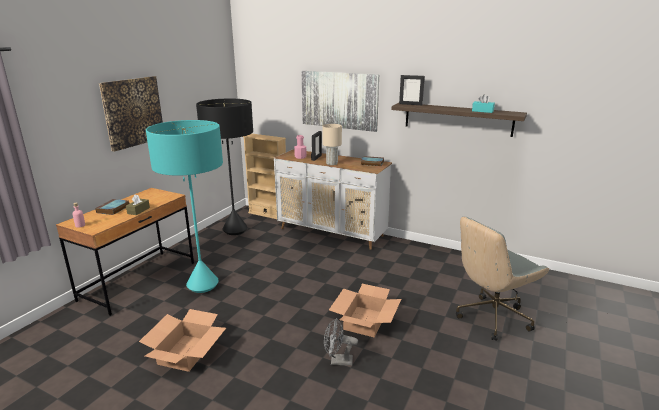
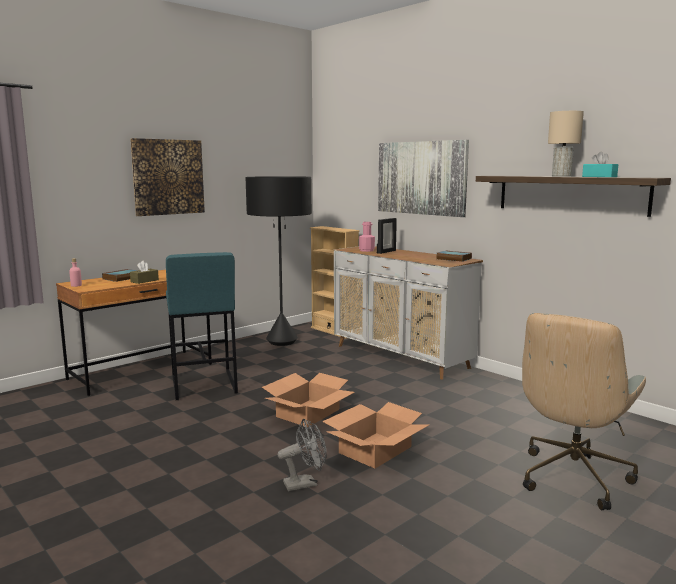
camera: 20 degrees right, 10 degrees down
(186, 352) = (136, 441): cardboard box -> cardboard box (308, 413)
(203, 286) = (204, 385): turquoise floor lamp -> turquoise stool
(332, 163) = (400, 256): beige table lamp -> beige table lamp (562, 176)
(337, 361) = (305, 483): grey fan -> grey fan turned 135 degrees clockwise
(410, 104) = (505, 175): picture frame -> none
(491, 319) = (571, 480): grey office chair -> grey office chair turned 45 degrees counterclockwise

